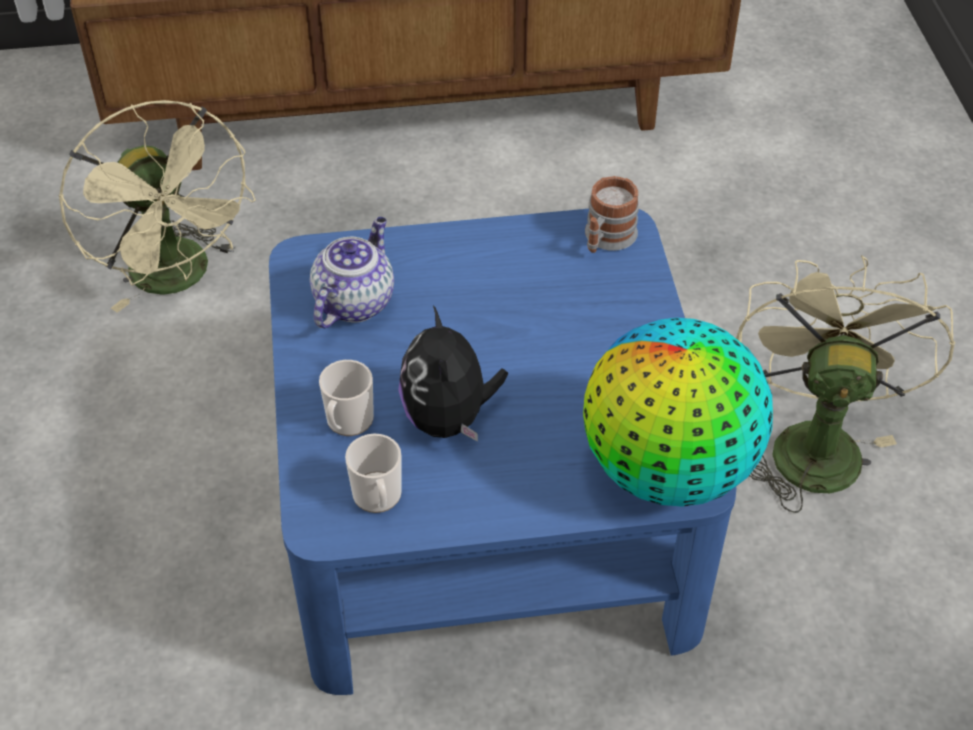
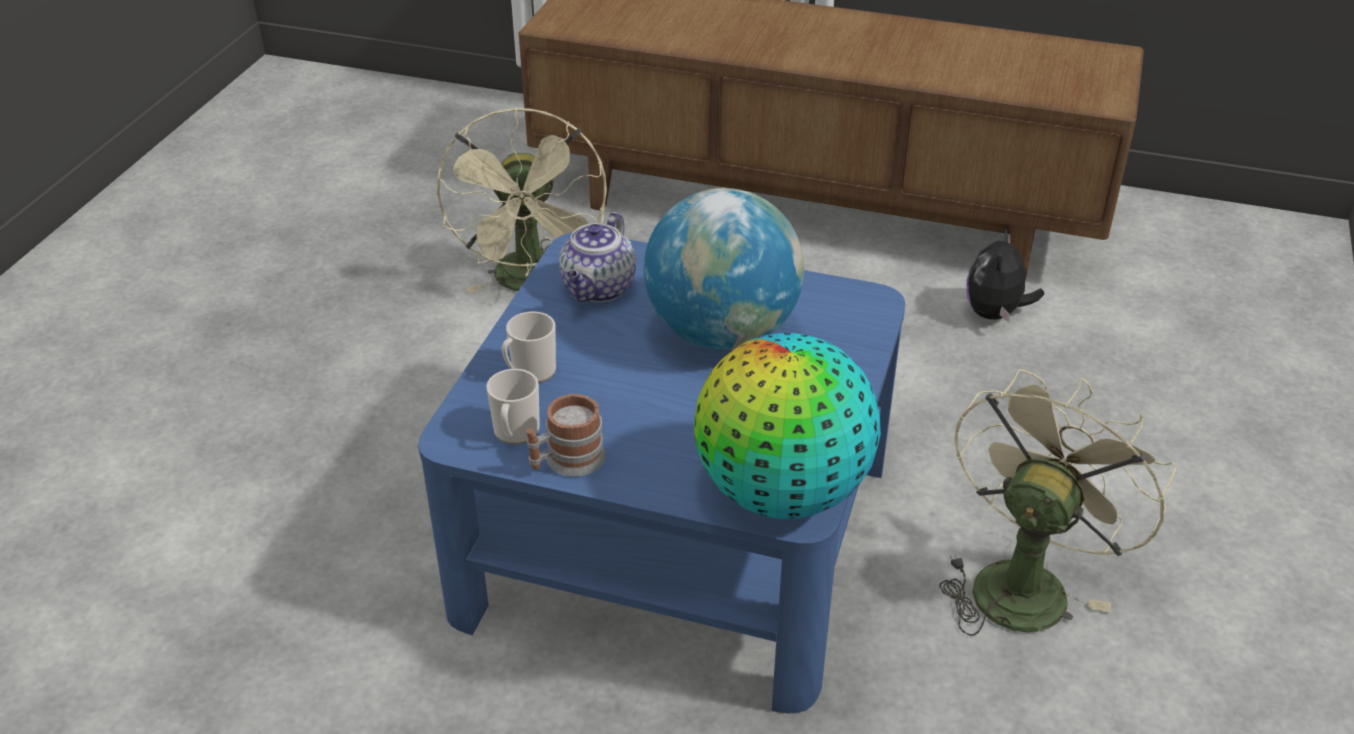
camera: 25 degrees right, 10 degrees down
(354, 301) = (598, 289): teapot -> teapot turned 150 degrees clockwise
(449, 418) = (616, 395): plush toy -> plush toy (995, 314)
(506, 311) = (722, 333): none -> globe
(606, 239) = (850, 305): mug -> mug (566, 462)

